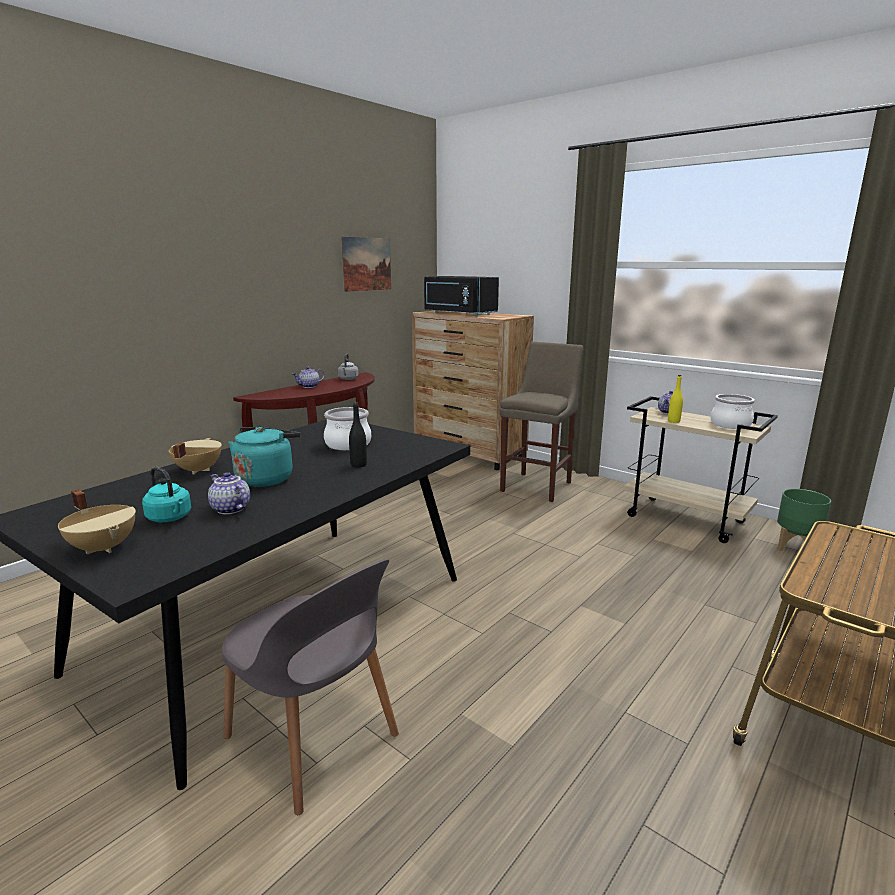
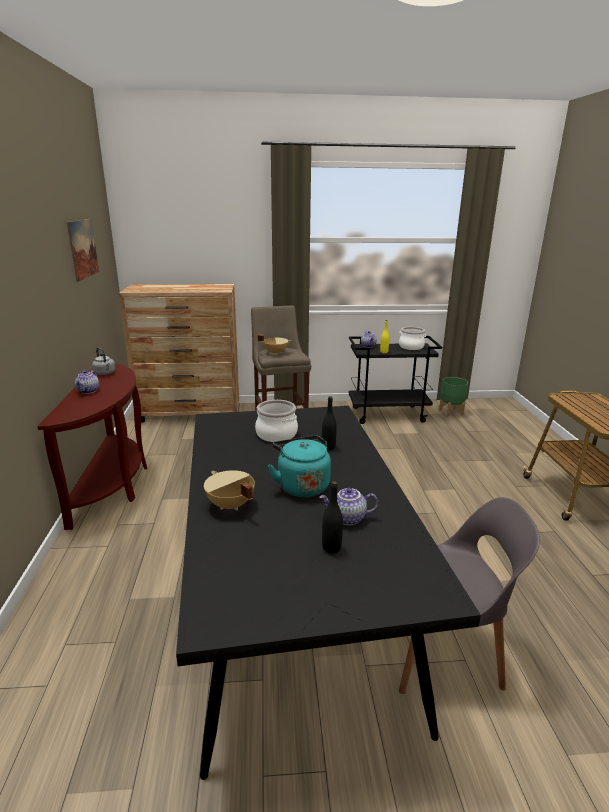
camera: 45 degrees left, 5 degrees up
(104, 547) = (357, 594): beige cooking pot -> beige cooking pot (275, 353)
(170, 518) = (331, 548): turquoise kettle -> black bottle
(458, 313) = (169, 289): black microwave -> none
(686, 519) = (388, 414): beige cart -> black cart

